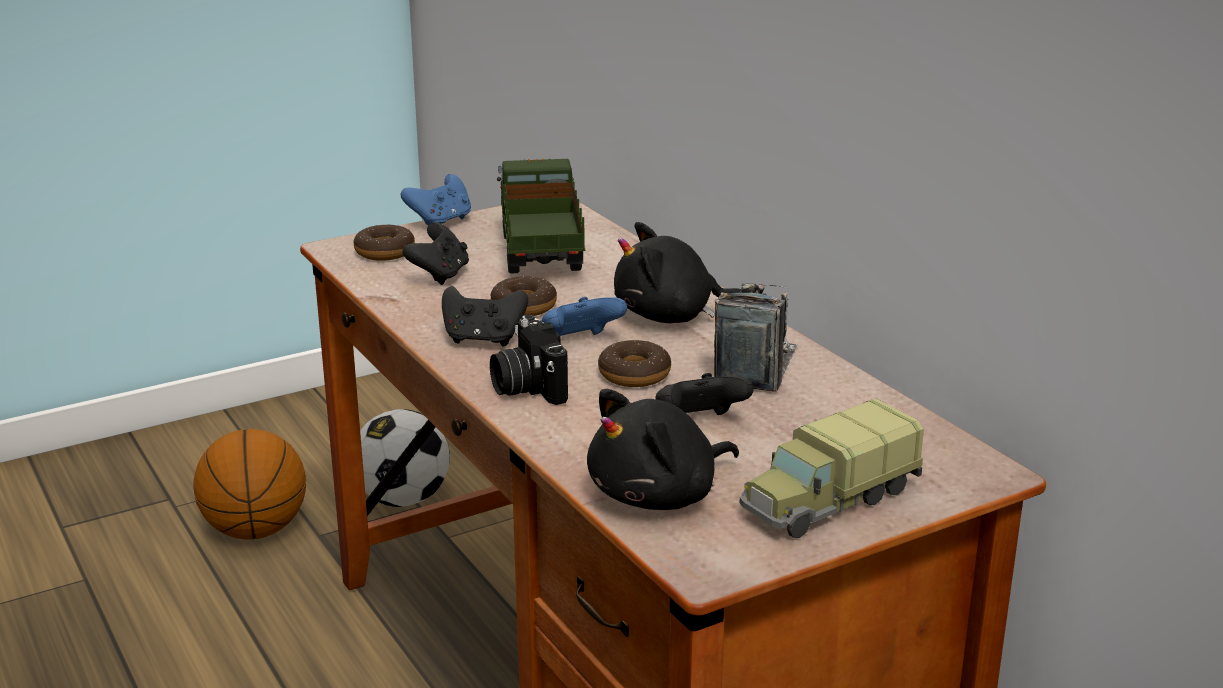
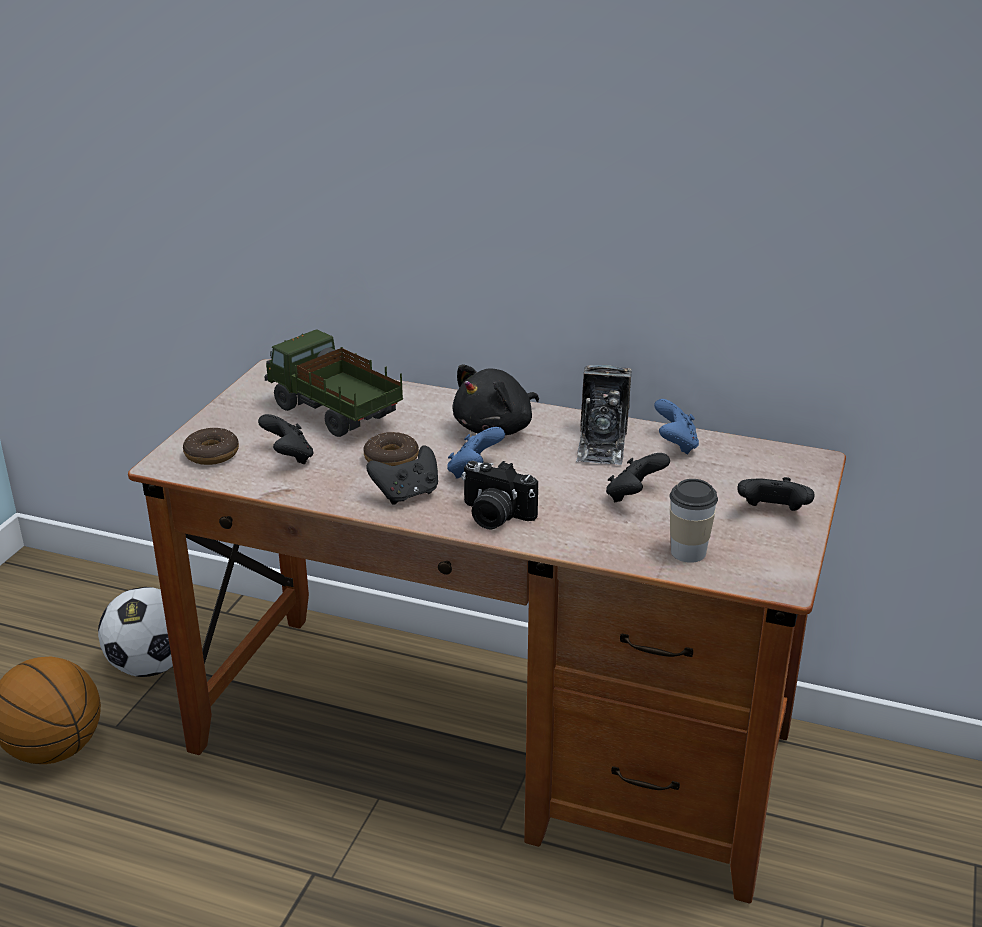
camera: 40 degrees left, 5 degrees up
(441, 222) = (211, 413): blue game controller -> blue game controller (675, 445)
(634, 374) = (543, 479): donut -> none
(659, 496) = (688, 552): black plush toy -> cup
(756, 366) = (602, 443): camera -> camera turned 150 degrees counterclockwise
(828, 501) = (772, 513): toy truck -> black game controller

